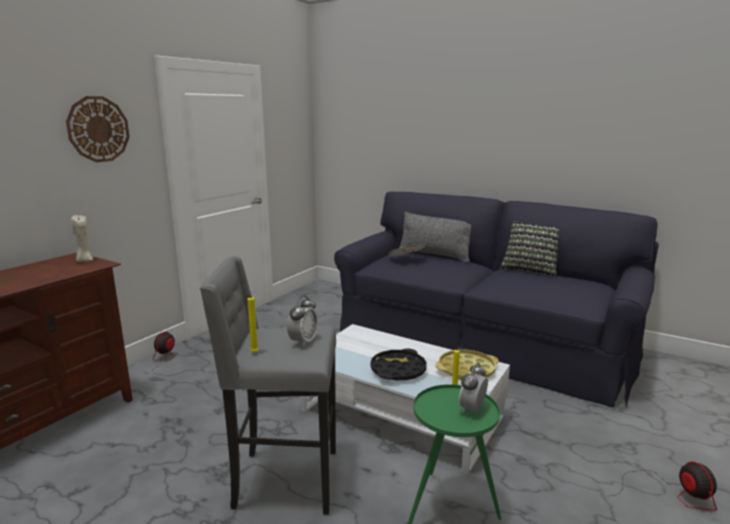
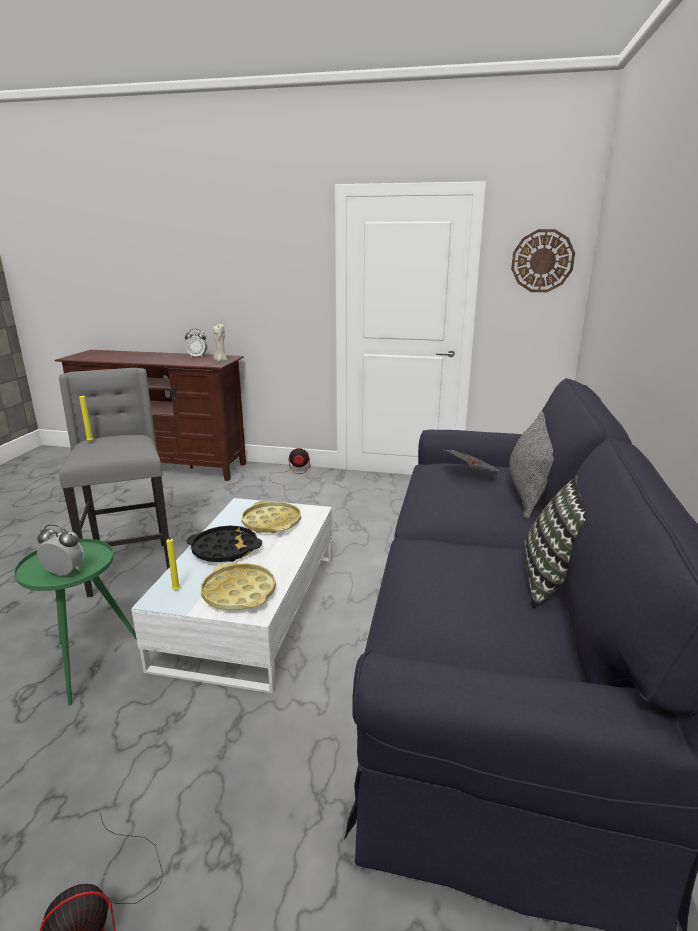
camera: 70 degrees right, 5 degrees up
(98, 129) = (271, 256): wall clock -> wall clock (542, 261)
(303, 341) = (109, 451): alarm clock -> alarm clock (197, 357)
(363, 347) = (271, 522): none -> yellow tray

